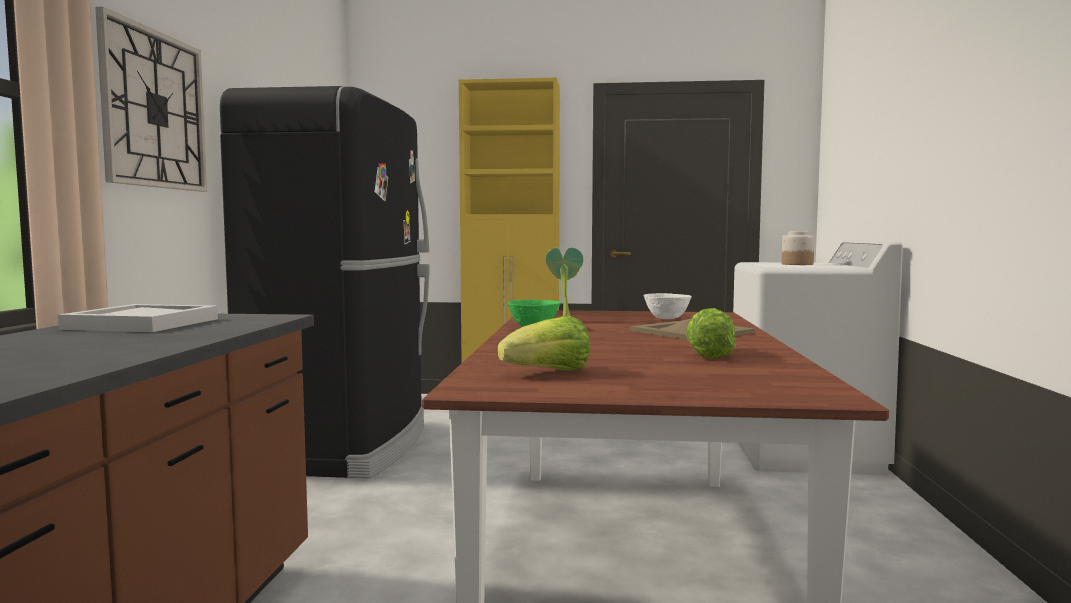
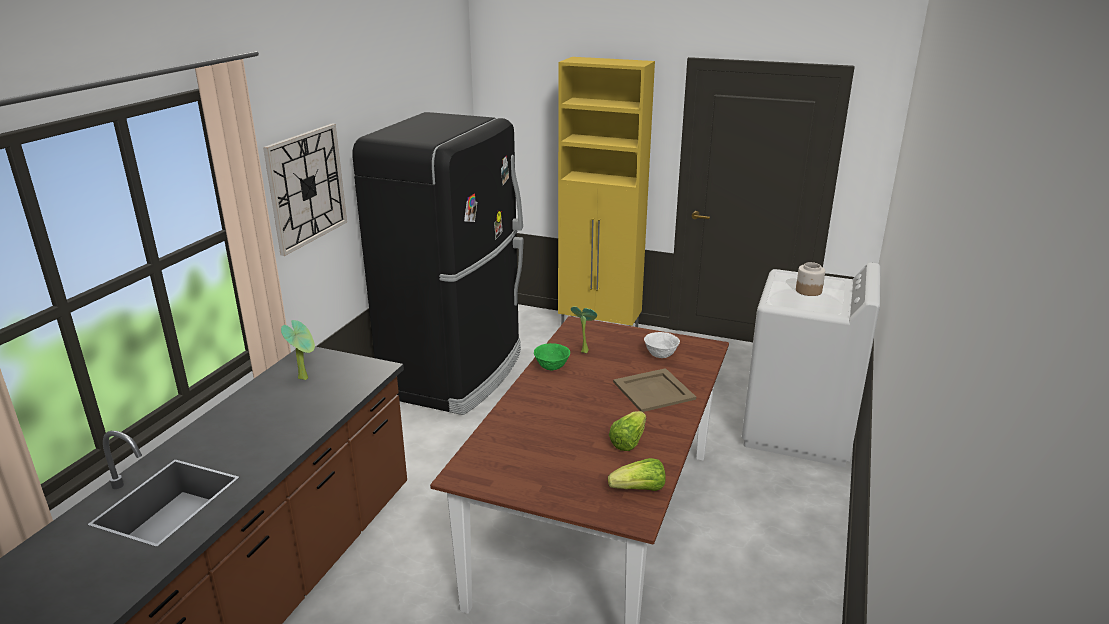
camera: 15 degrees right, 20 degrees up
(143, 324) = (305, 377): white tray -> potted plant
(549, 372) = (512, 457): lettuce -> lettuce (639, 489)

